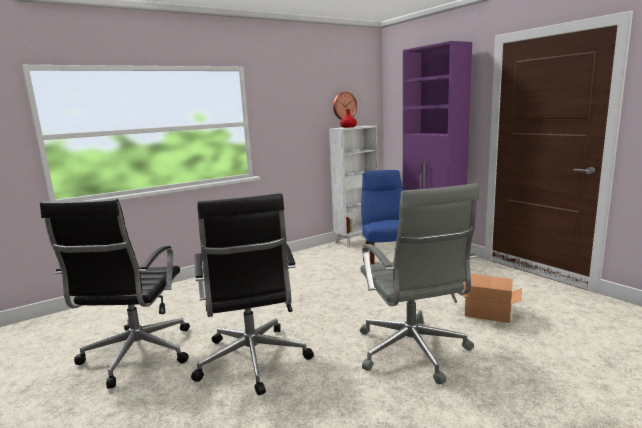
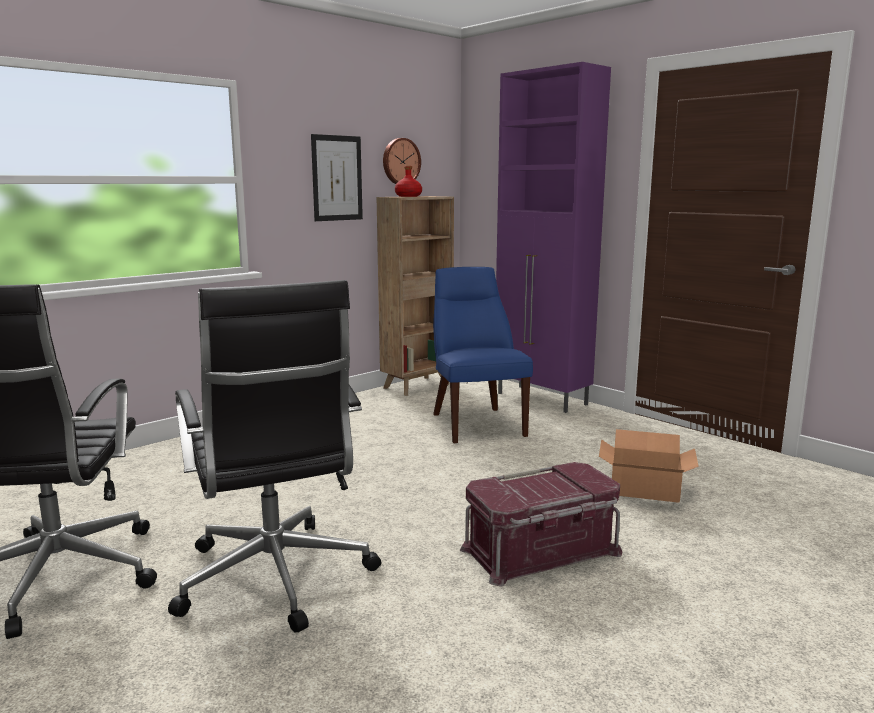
camera: 10 degrees left, 0 degrees up
(304, 118) = (337, 178): none -> picture
(356, 241) = (418, 385): white bookcase -> brown bookcase
(413, 352) = (541, 551): grey office chair -> red storage box

